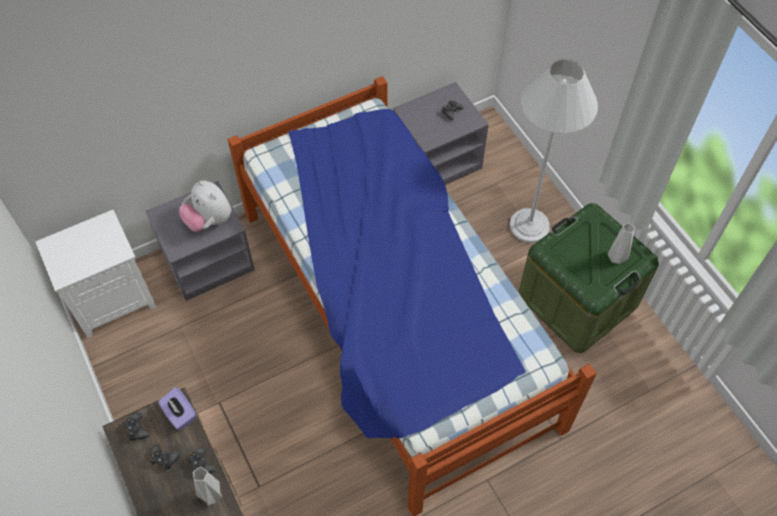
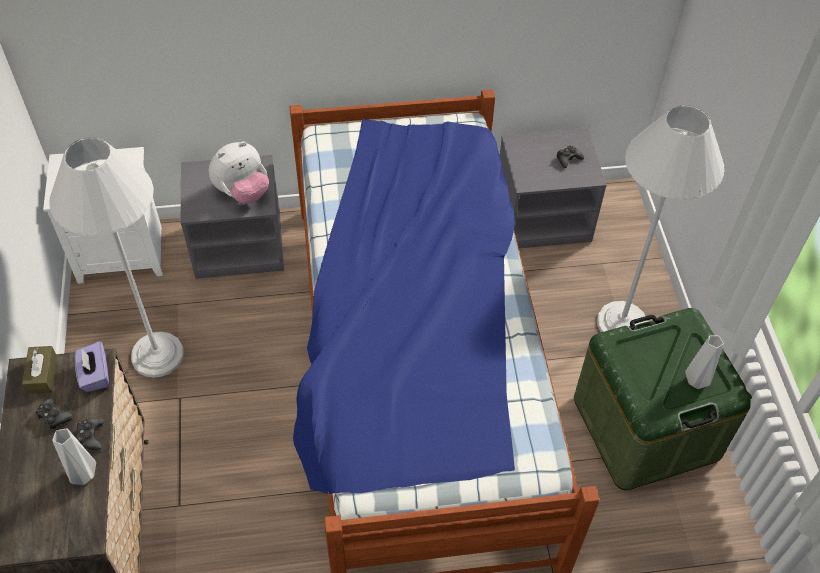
camera: 20 degrees right, 5 degrees down
(136, 429) = (42, 374): black game controller -> brown tissue box
(184, 374) = (157, 355): none -> white floor lamp
(209, 220) = (242, 192): plush toy -> plush toy turned 105 degrees counterclockwise

